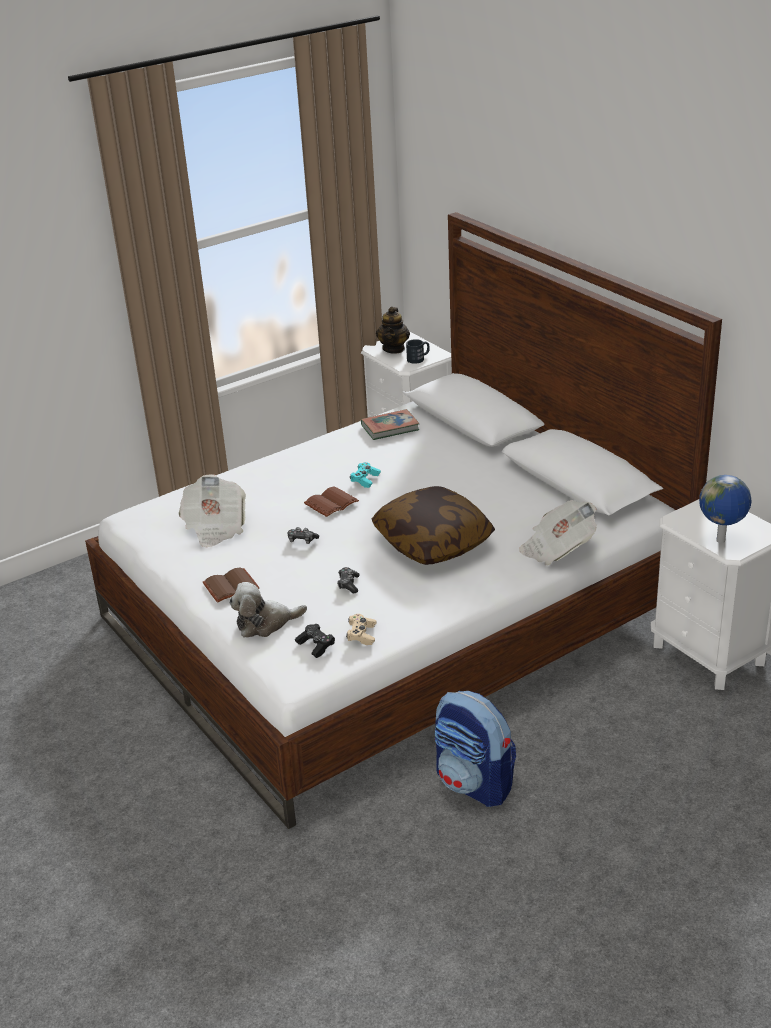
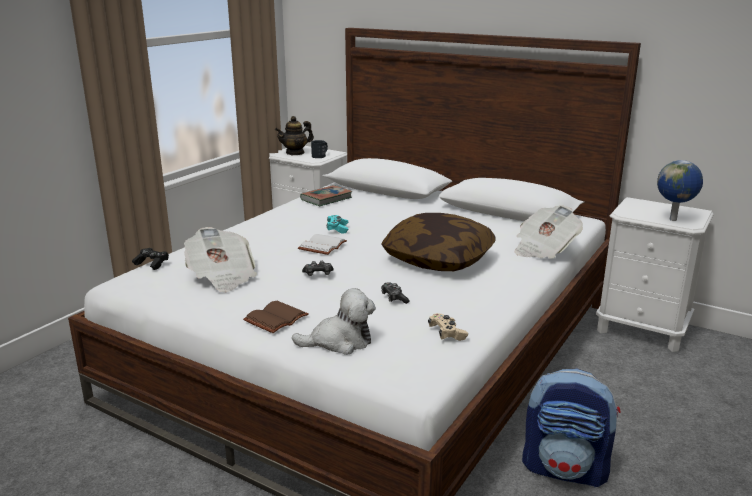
camera: 25 degrees left, 10 degrees down
(265, 623) = (339, 342): plush toy -> plush toy turned 150 degrees counterclockwise
(315, 646) = (410, 350): black game controller -> black game controller (151, 264)
(331, 502) = (322, 245): brown book -> white book
(394, 349) = (295, 153): teapot -> teapot turned 75 degrees clockwise

